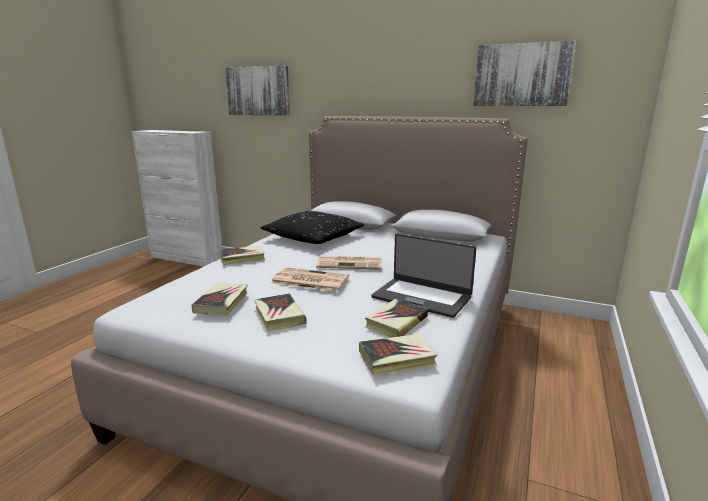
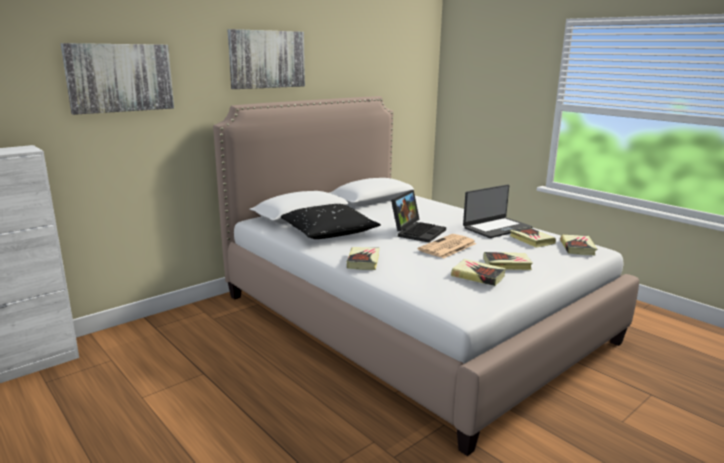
camera: 65 degrees left, 0 degrees up
(351, 263) = (417, 232): newspaper -> laptop
(522, 75) = (378, 61): picture -> picture (267, 59)

